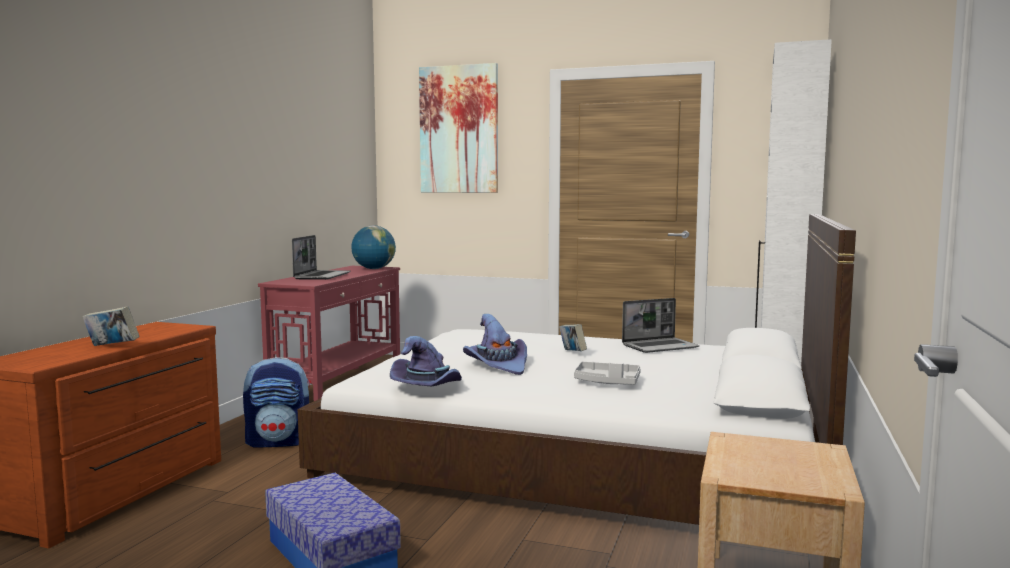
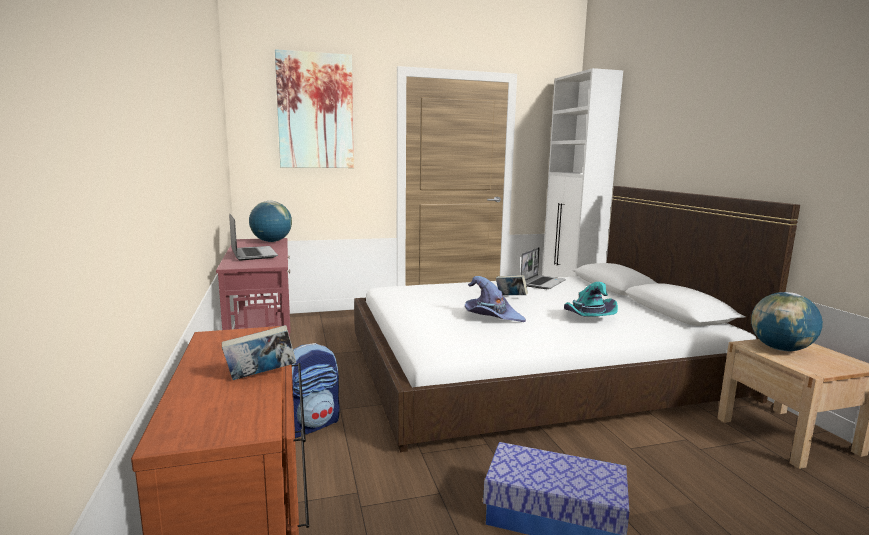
camera: 35 degrees left, 5 degrees up
(428, 388) = (500, 347): purple hat -> none
(607, 383) = (587, 317): grey tray -> turquoise hat
(762, 451) = (780, 349): none -> globe

